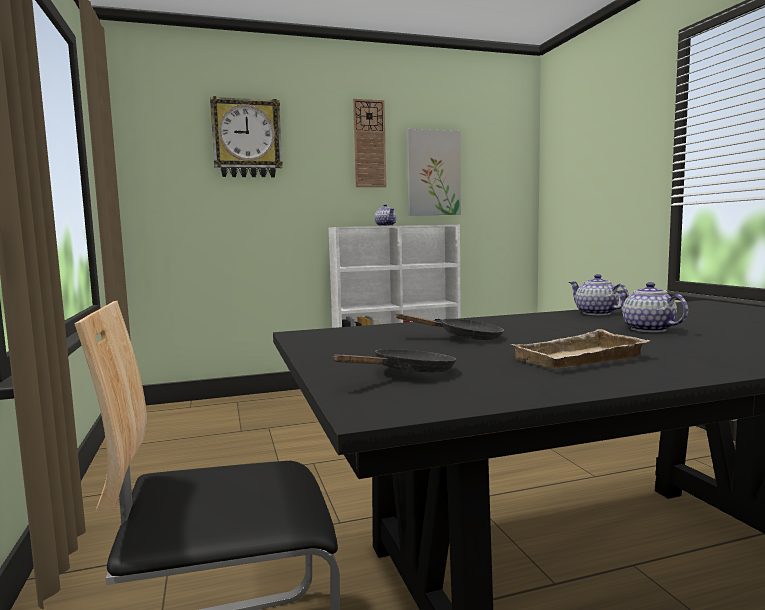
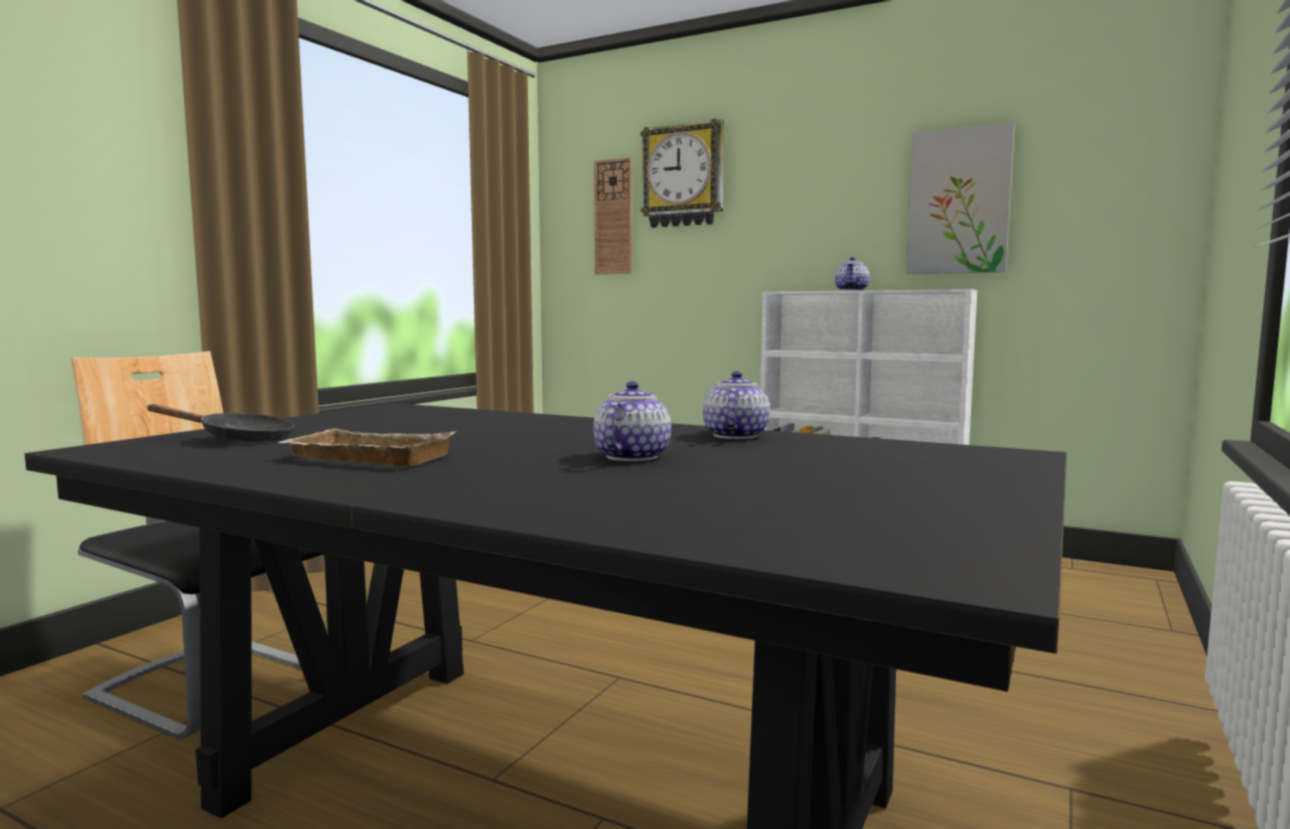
camera: 45 degrees right, 0 degrees up
(369, 144) = (849, 164): wall clock -> wall clock (614, 217)
(464, 338) = (443, 429): black frying pan -> none

